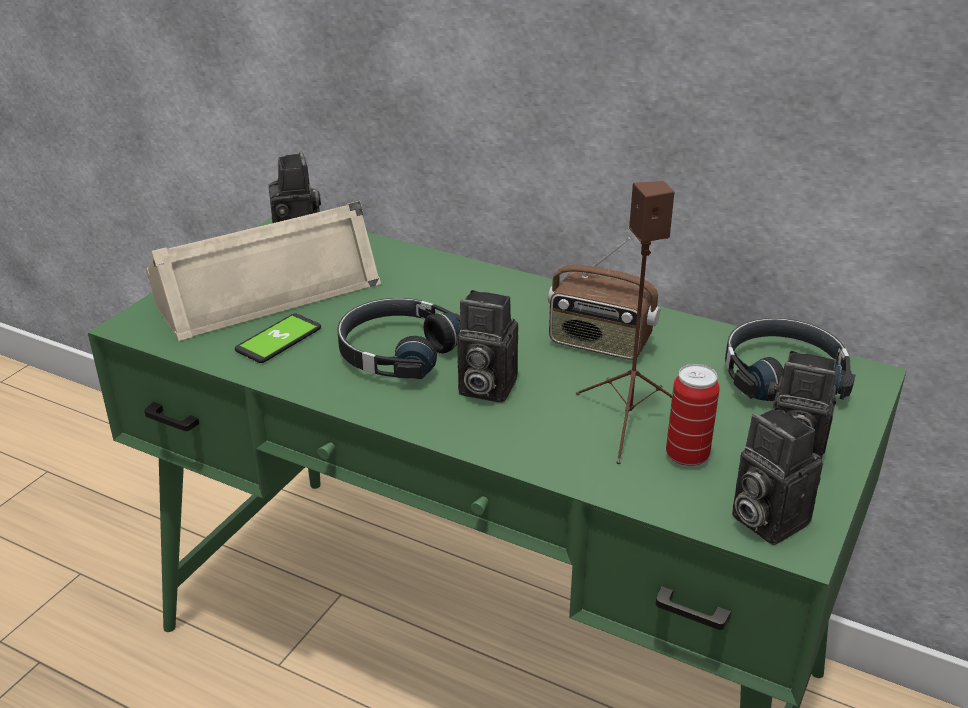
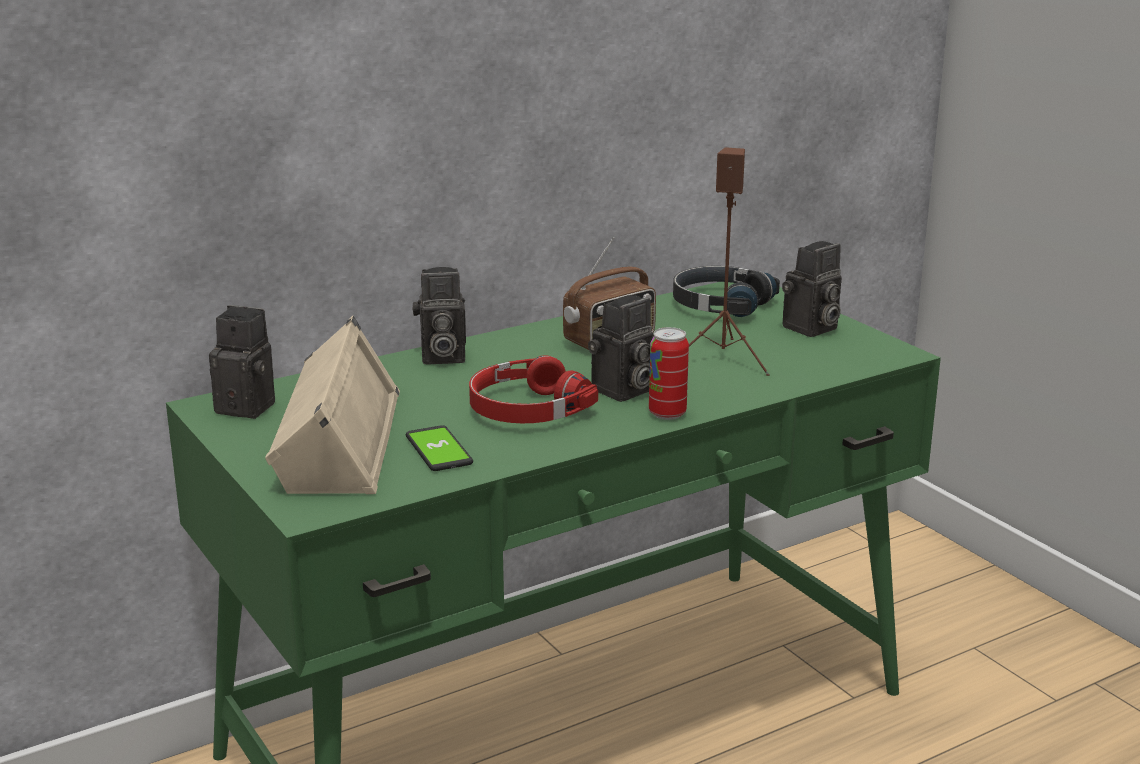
camera: 60 degrees left, 10 degrees down
(397, 352) = (526, 409): black headphones -> red headphones
(687, 456) = (782, 355): can -> can (667, 413)
(763, 519) = (867, 354): camera -> camera (440, 357)

